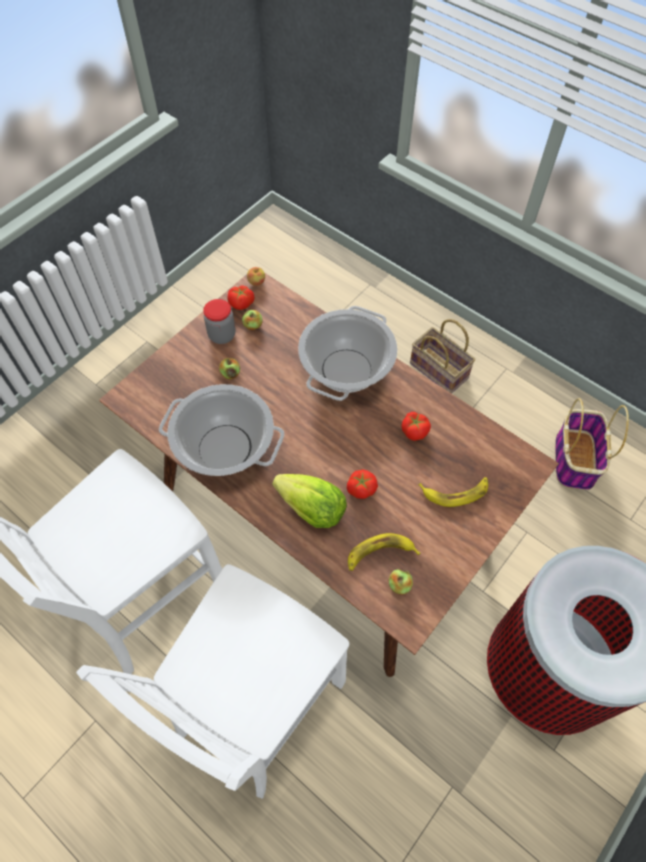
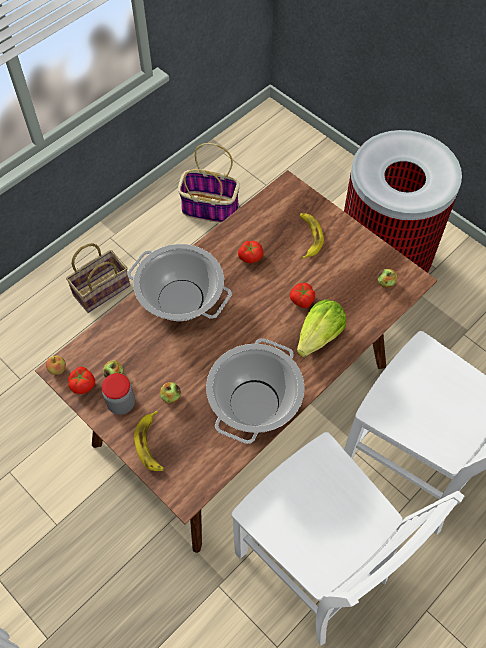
camera: 85 degrees left, 0 degrees up
(380, 554) = (360, 293): banana -> banana (151, 444)

